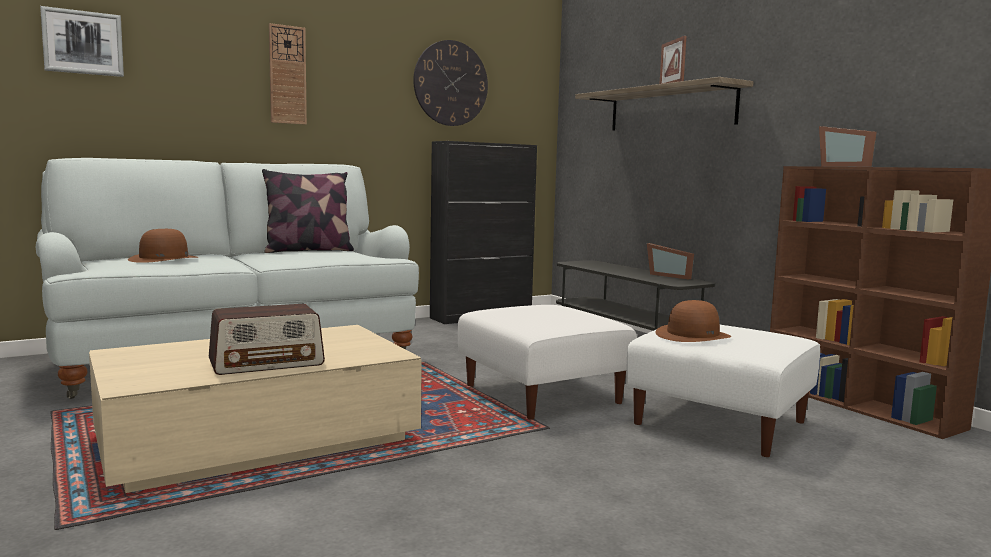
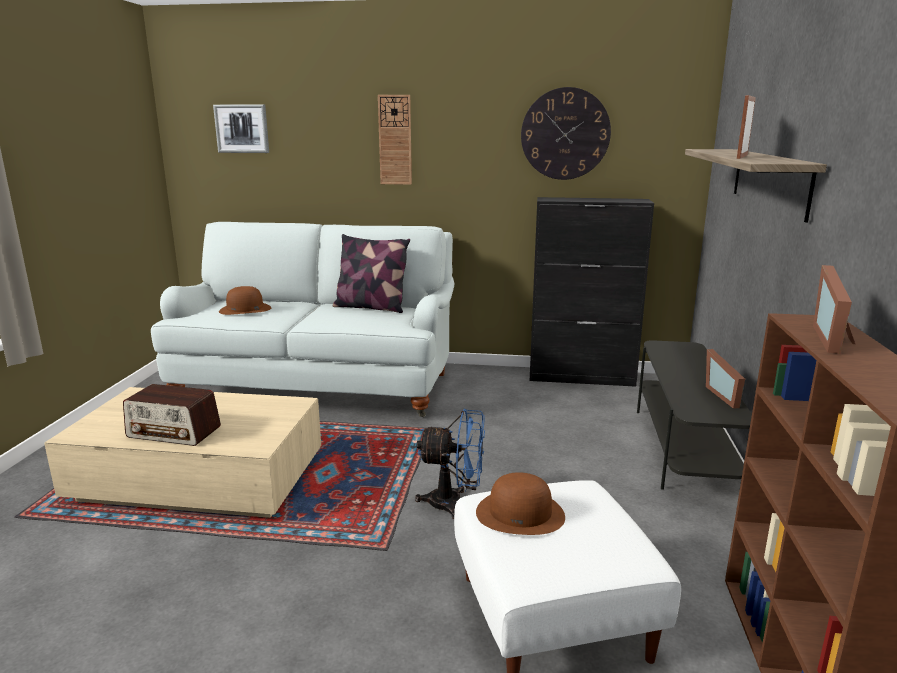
camera: 40 degrees right, 10 degrees up
(541, 394) = (454, 503): white ottoman -> blue fan

